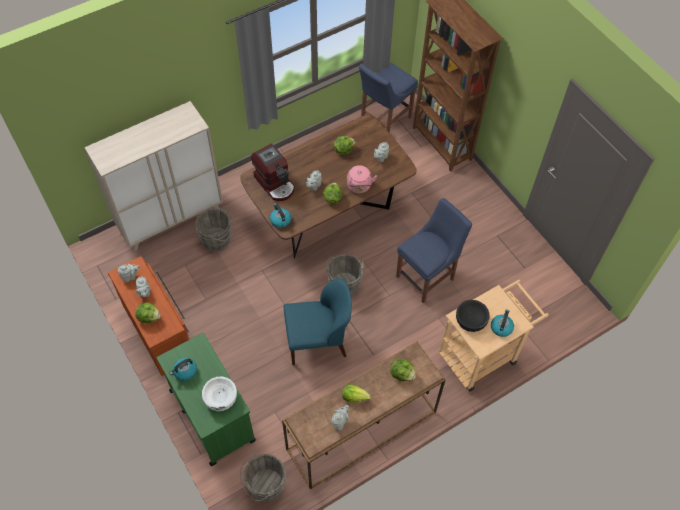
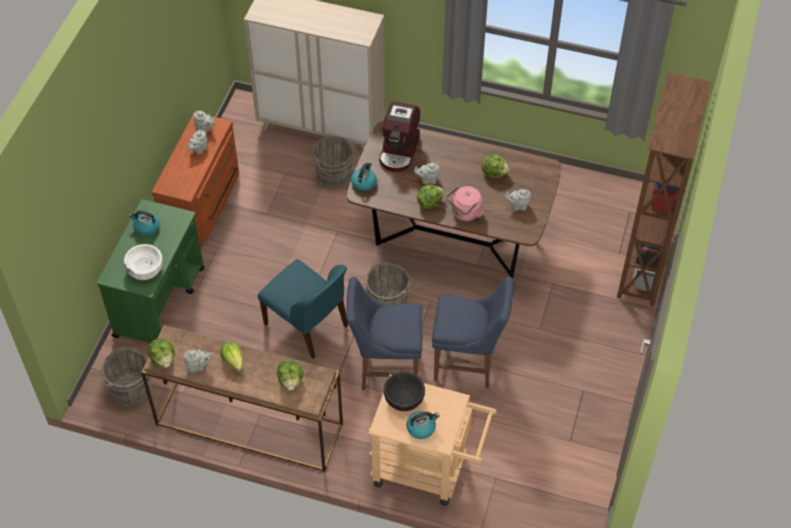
camera: 50 degrees right, 5 degrees down
(149, 317) = (179, 170): lettuce -> lettuce (163, 359)
(384, 120) = (615, 200): blue chair -> blue chair (386, 368)

